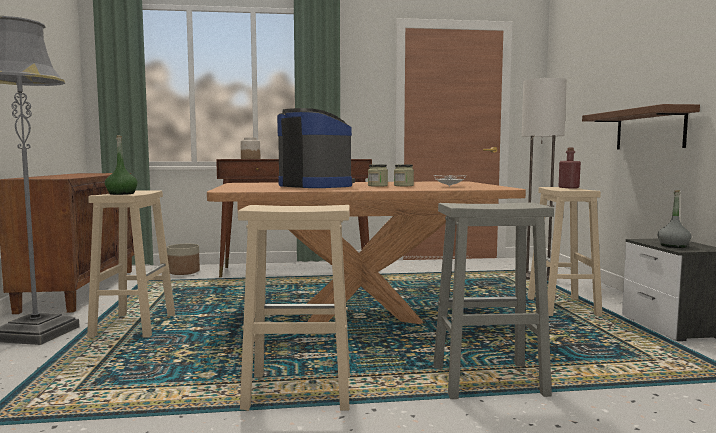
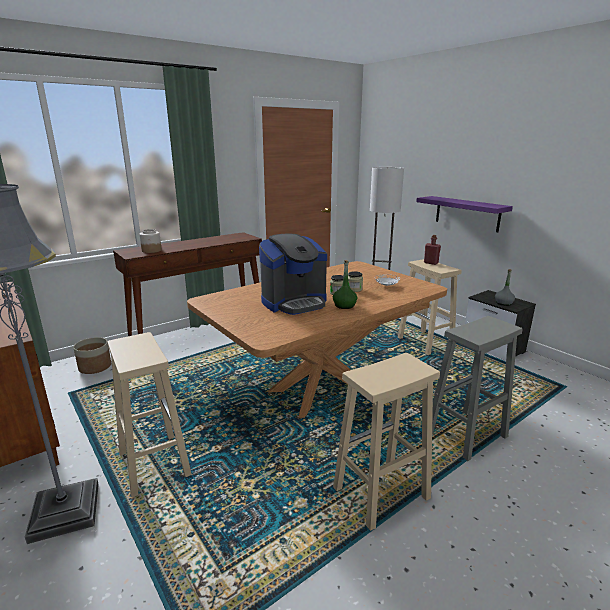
camera: 30 degrees left, 15 degrees up
(122, 194) = (144, 358): green bottle -> green bottle (344, 305)
(316, 186) = (294, 302): coffee machine -> coffee machine turned 135 degrees clockwise
(649, 129) = (467, 213): brown shelf -> purple shelf

